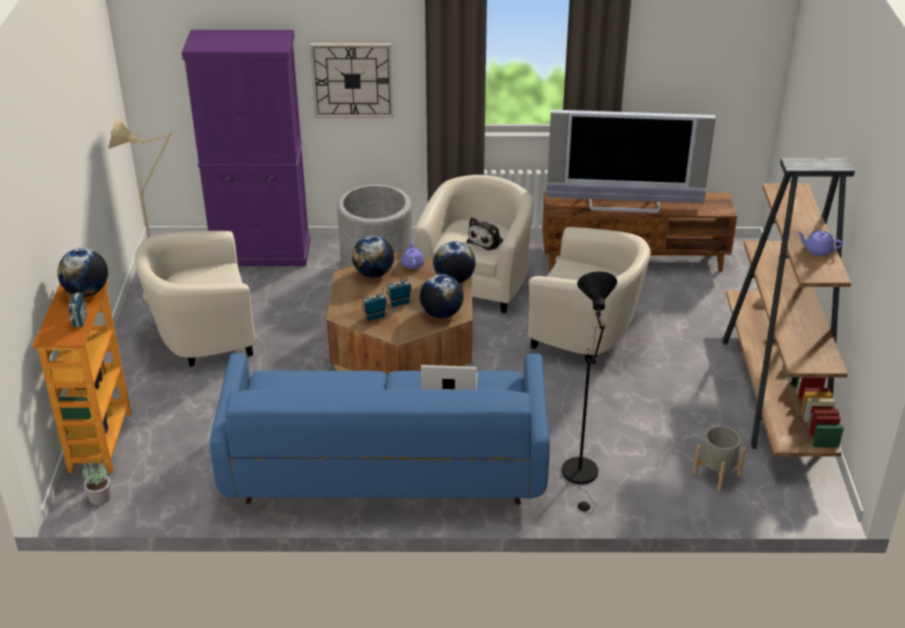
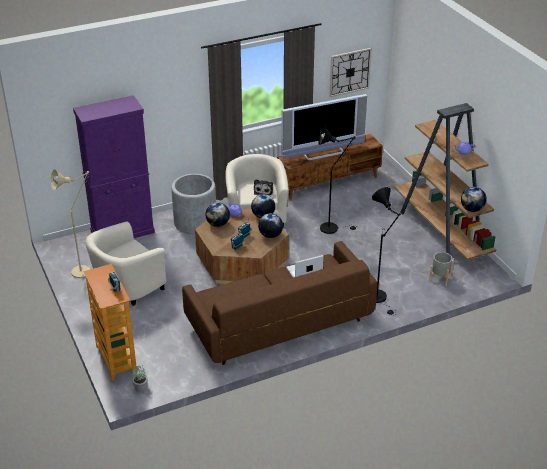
camera: 25 degrees left, 0 degrees up
(87, 292) = (104, 272): globe -> globe (472, 209)
(352, 80) = (166, 117): wall clock -> wall clock (349, 72)
(385, 463) = (278, 322): blue sofa -> brown sofa
(587, 334) = (332, 228): beige armchair -> black floor lamp

